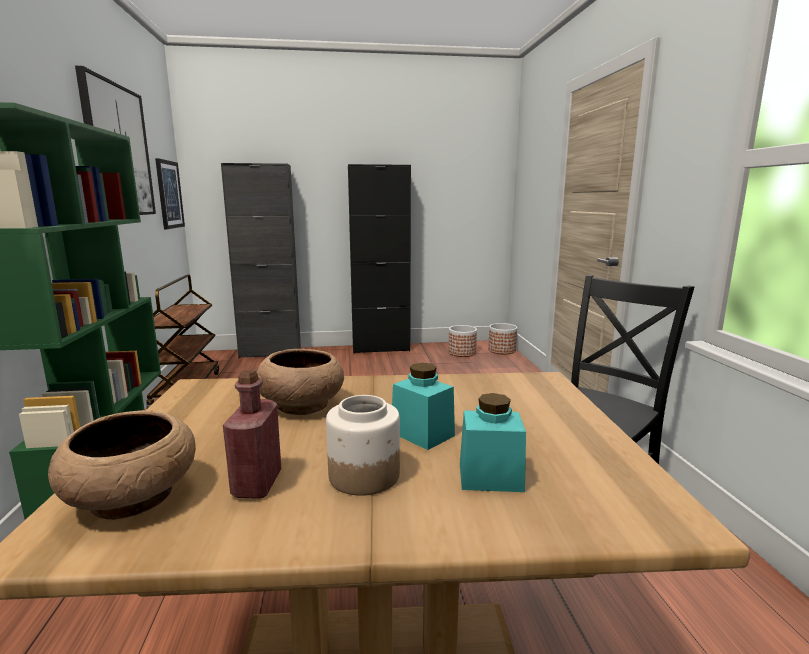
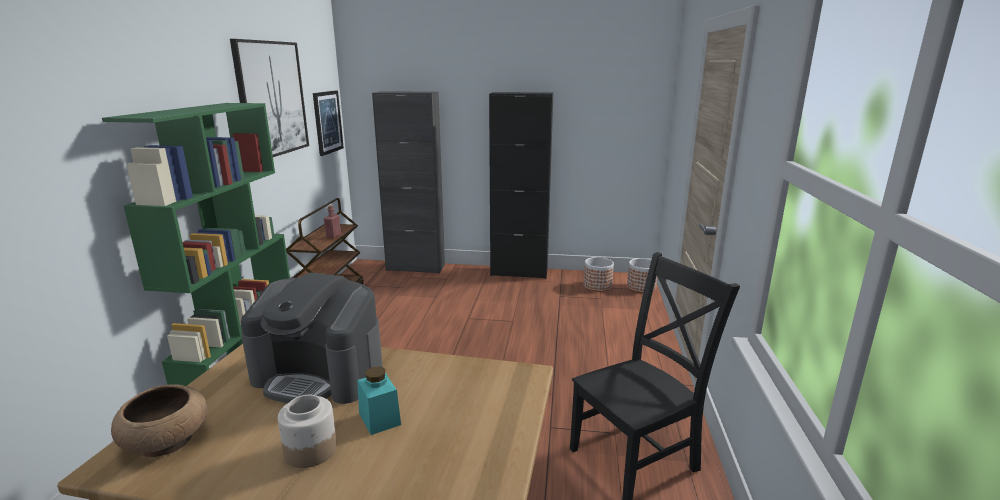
camera: 15 degrees right, 5 degrees up
(257, 484) = (241, 445): red bottle -> red bottle (333, 236)
(302, 405) = (320, 374): brown bowl -> coffee machine
(490, 477) = (391, 468): turquoise jar -> none

